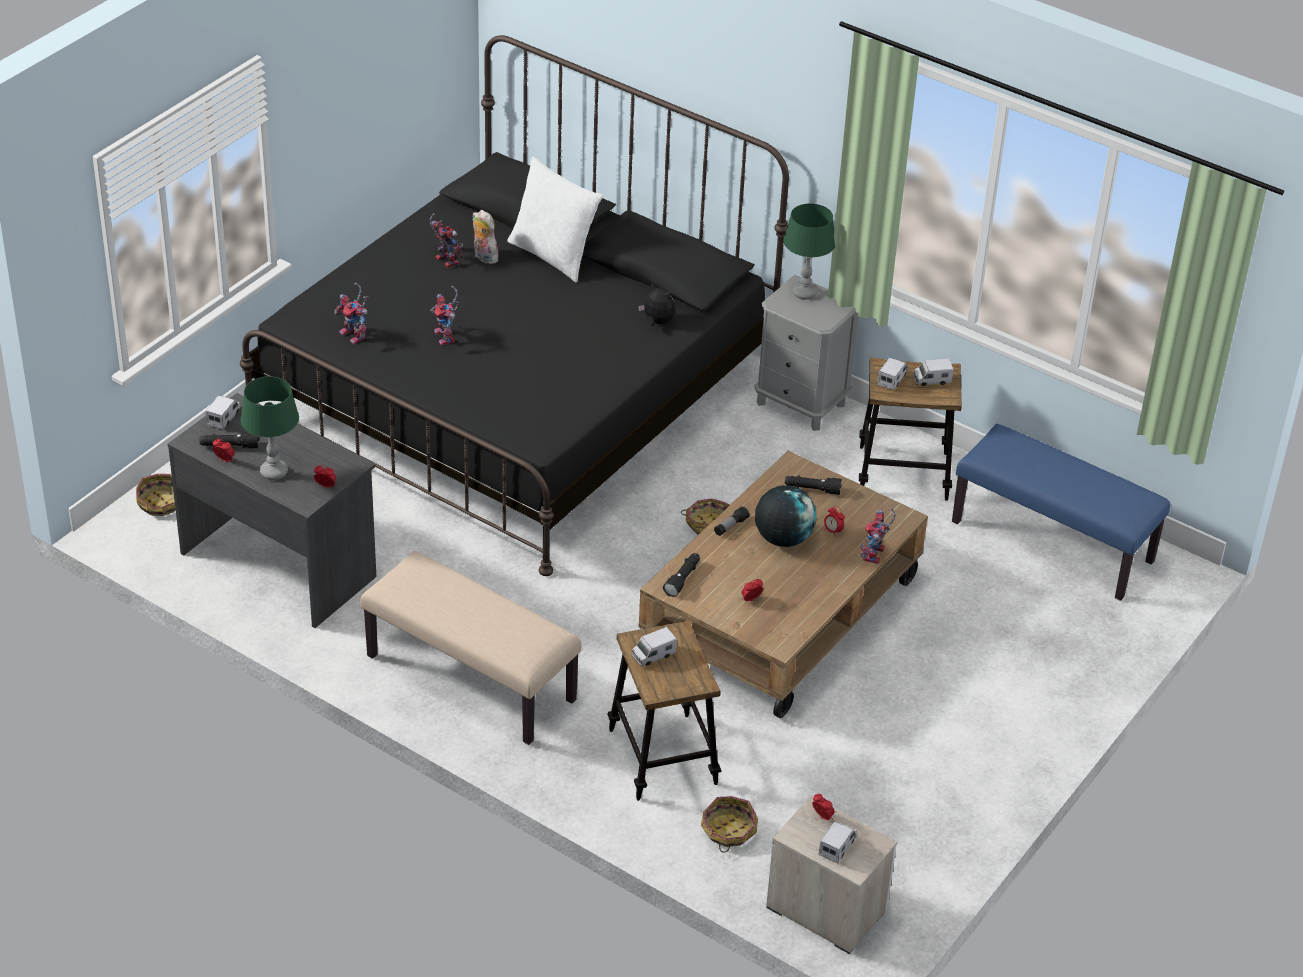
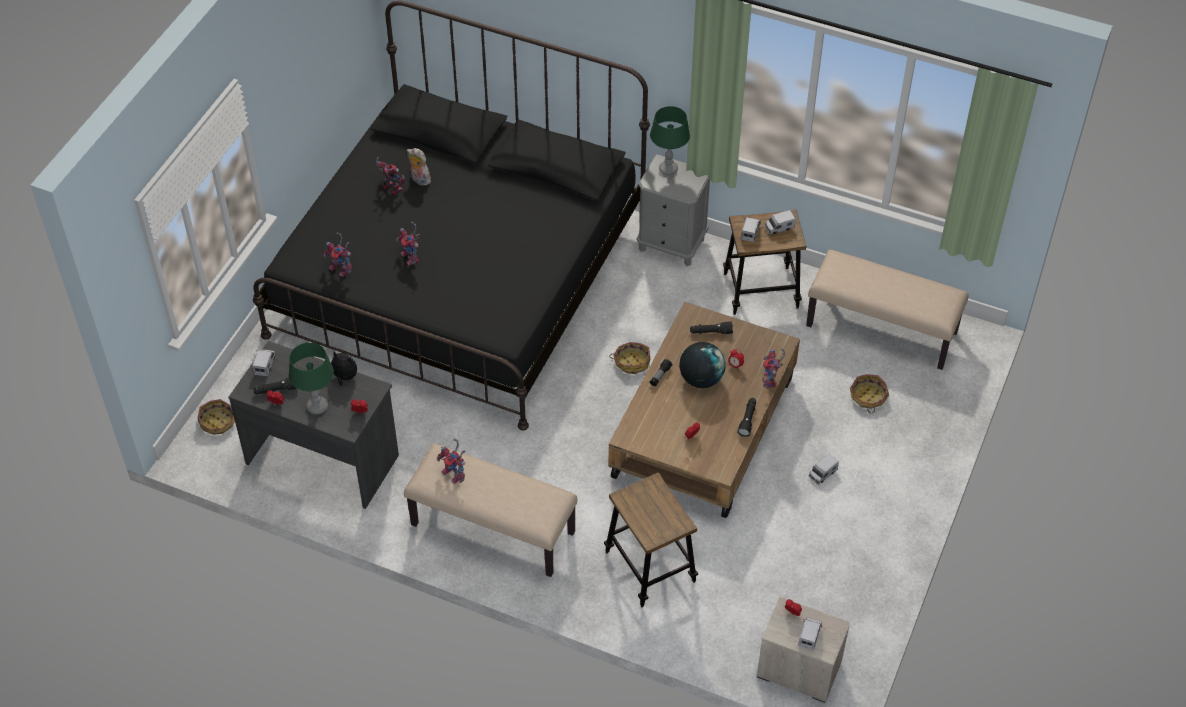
camera: 10 degrees left, 10 degrees up
(430, 588) = (455, 475): none -> toy robot
(553, 255) = (471, 169): white pillow -> none
(653, 655) = (640, 507): toy truck -> toy truck (822, 473)
(657, 322) = (565, 214): plush toy -> plush toy (344, 377)
(683, 579) = (637, 428): black flashlight -> black flashlight (748, 419)
(728, 831) = (713, 619): basket -> basket (868, 397)
(1053, 541) = (882, 328): blue bench -> beige bench

